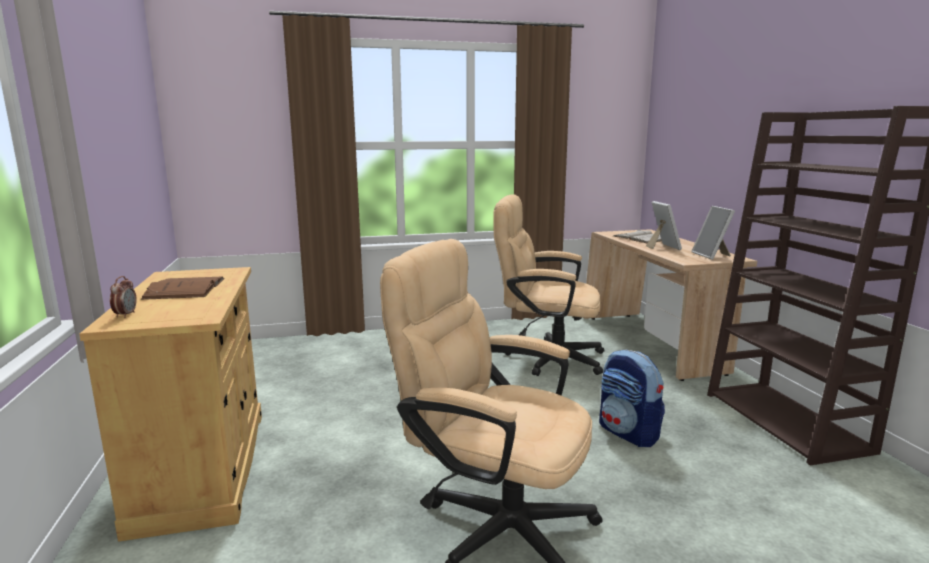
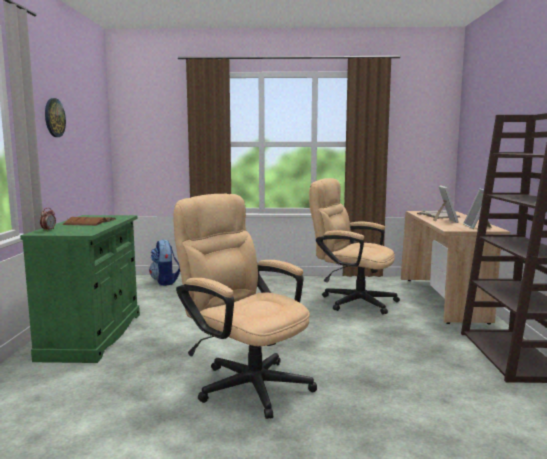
camera: 15 degrees right, 5 degrees down
(88, 109) = (54, 117): none -> wall clock
(203, 468) = (93, 335): beige cabinet -> green cabinet
(629, 433) = (378, 349): backpack -> backpack (165, 282)

